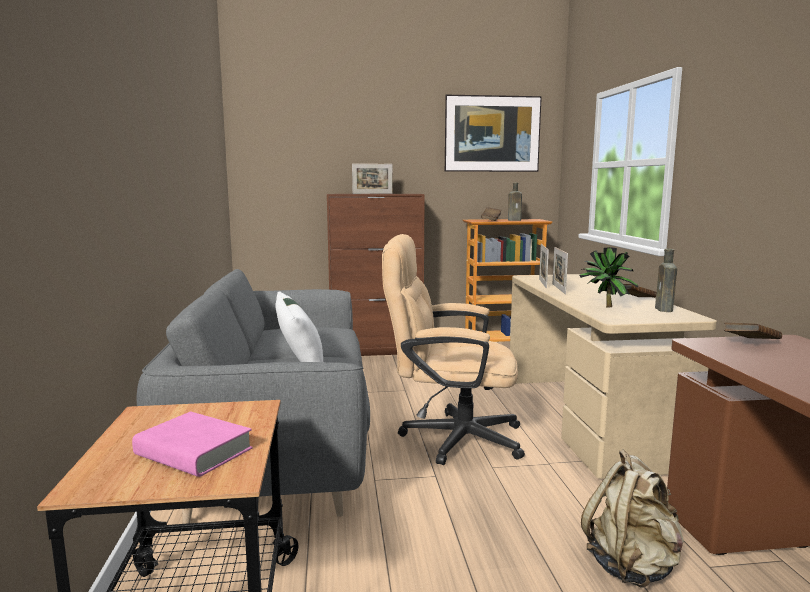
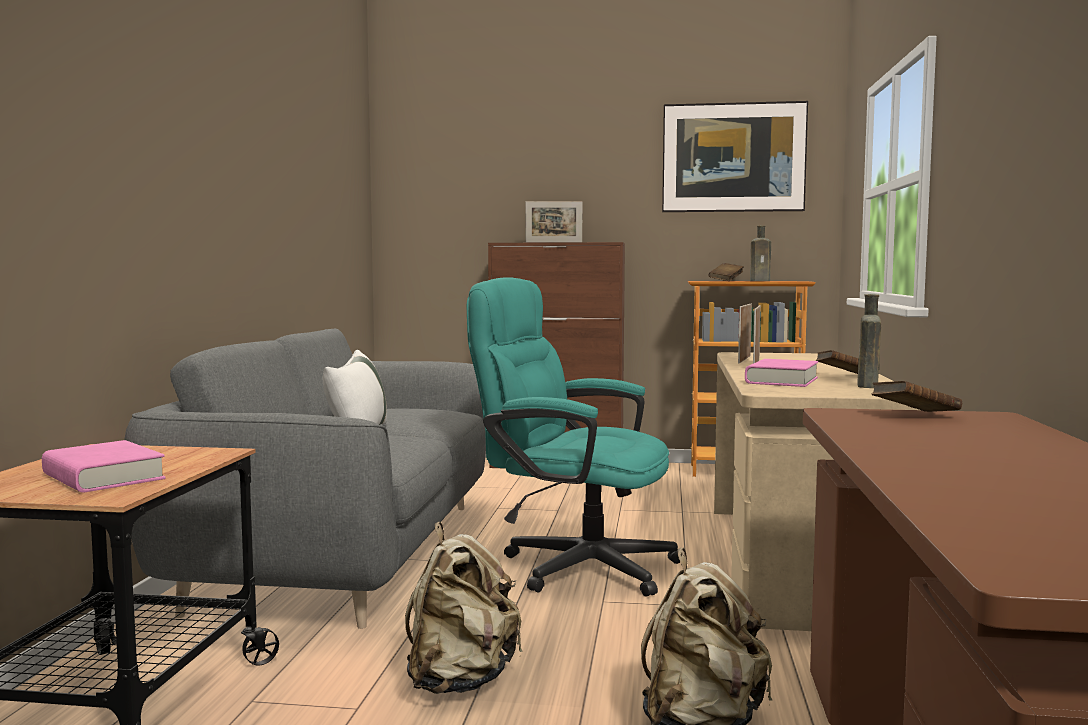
camera: 15 degrees right, 5 degrees down
(447, 554) = (460, 680): none -> beige backpack
(450, 437) = (573, 565): beige office chair -> turquoise office chair
(604, 307) = (781, 380): potted plant -> pink book

